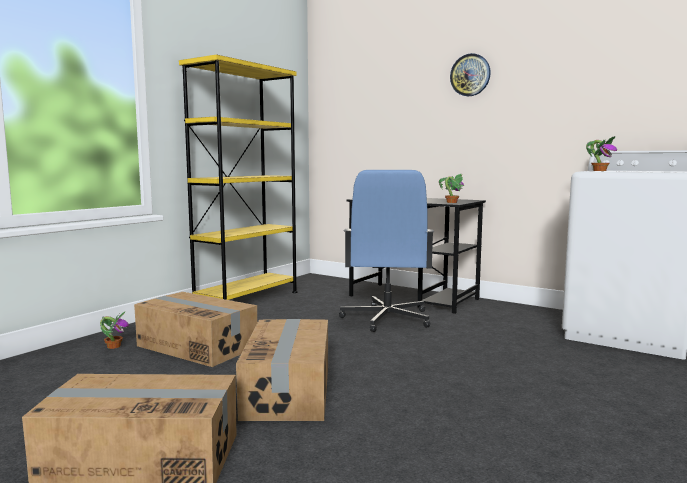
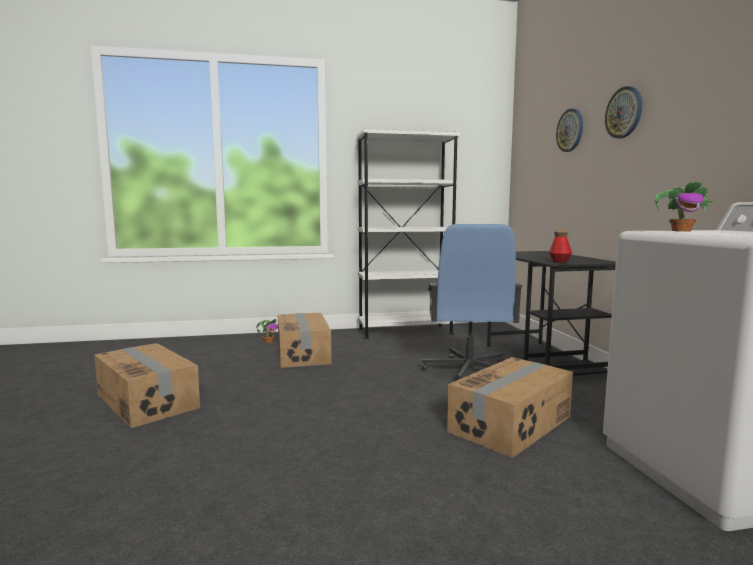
camera: 45 degrees right, 0 degrees up
(247, 299) = (405, 331): yellow bookcase -> white bookcase
(289, 390) = (281, 395): cardboard box -> cardboard box (511, 424)
(386, 319) = (468, 371): blue office chair -> blue office chair turned 45 degrees counterclockwise
(402, 83) = (570, 130): none -> wall clock
(451, 202) = (559, 262): potted plant -> bottle

